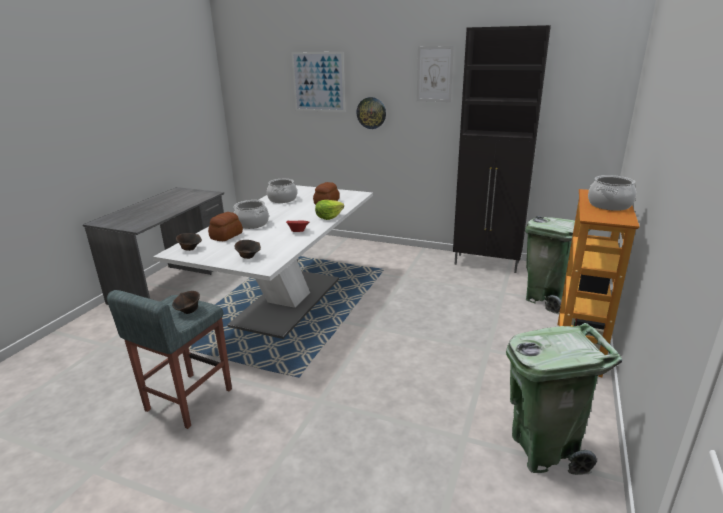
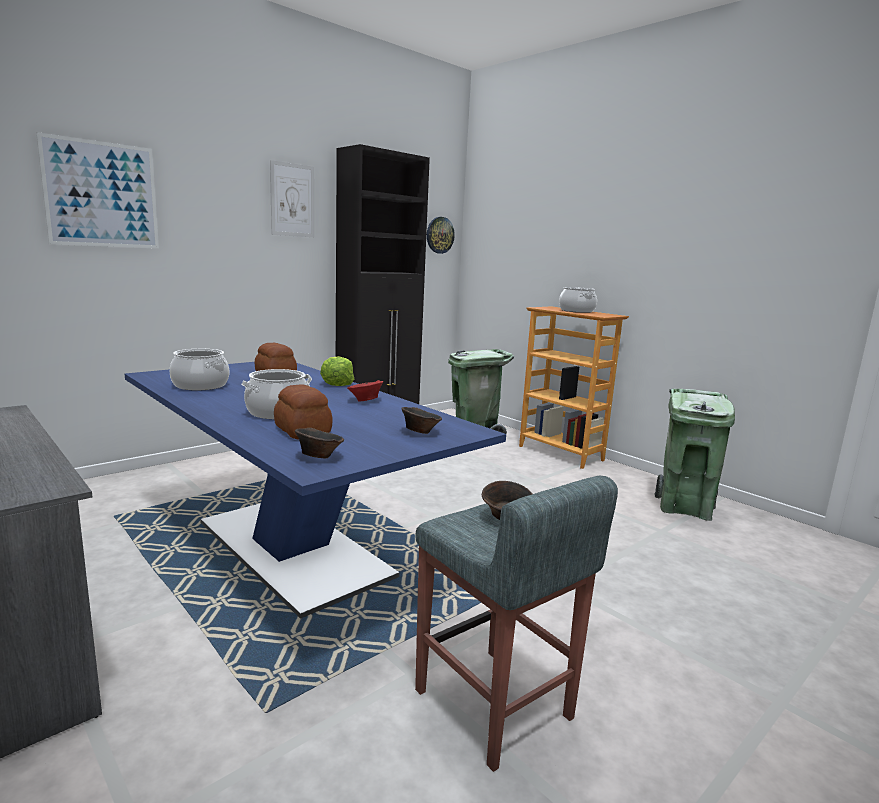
camera: 65 degrees left, 10 degrees down
(288, 302) = (292, 549): white dining table -> blue dining table
(371, 113) = (204, 250): wall clock -> wall clock (439, 235)

